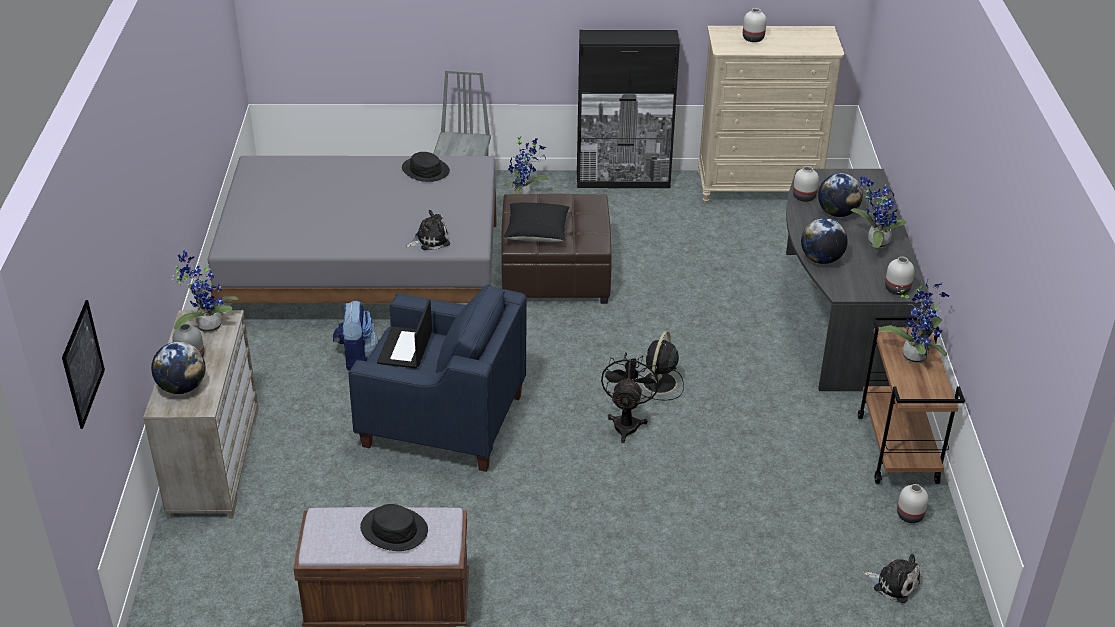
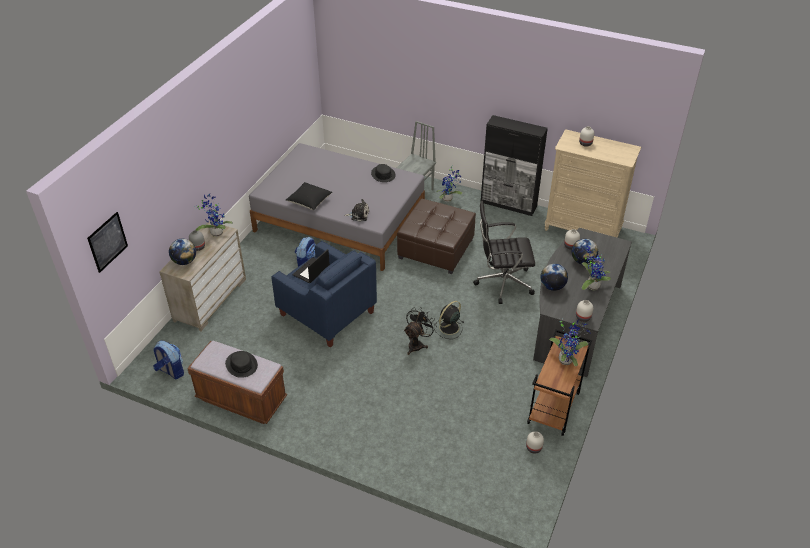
camera: 25 degrees right, 5 degrees up
(221, 602) = (171, 371): none -> backpack
(536, 233) = (422, 225): black pillow -> black pillow (309, 202)
(694, 294) = (502, 283): none -> black office chair
(893, 584) = (497, 482): plush toy -> none

